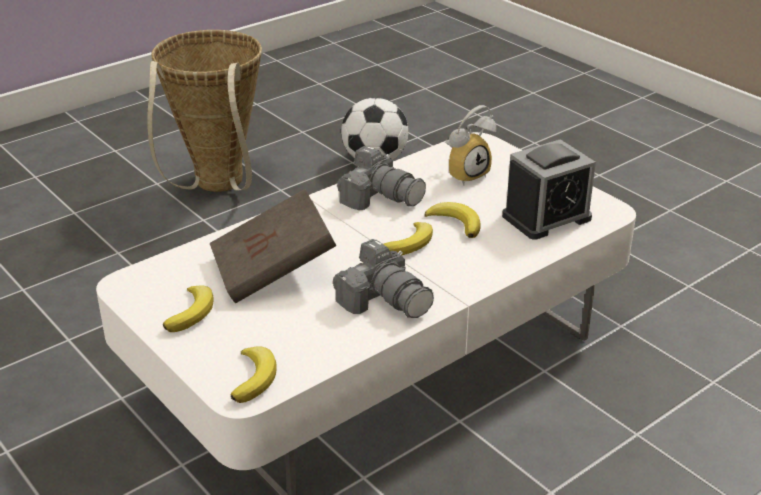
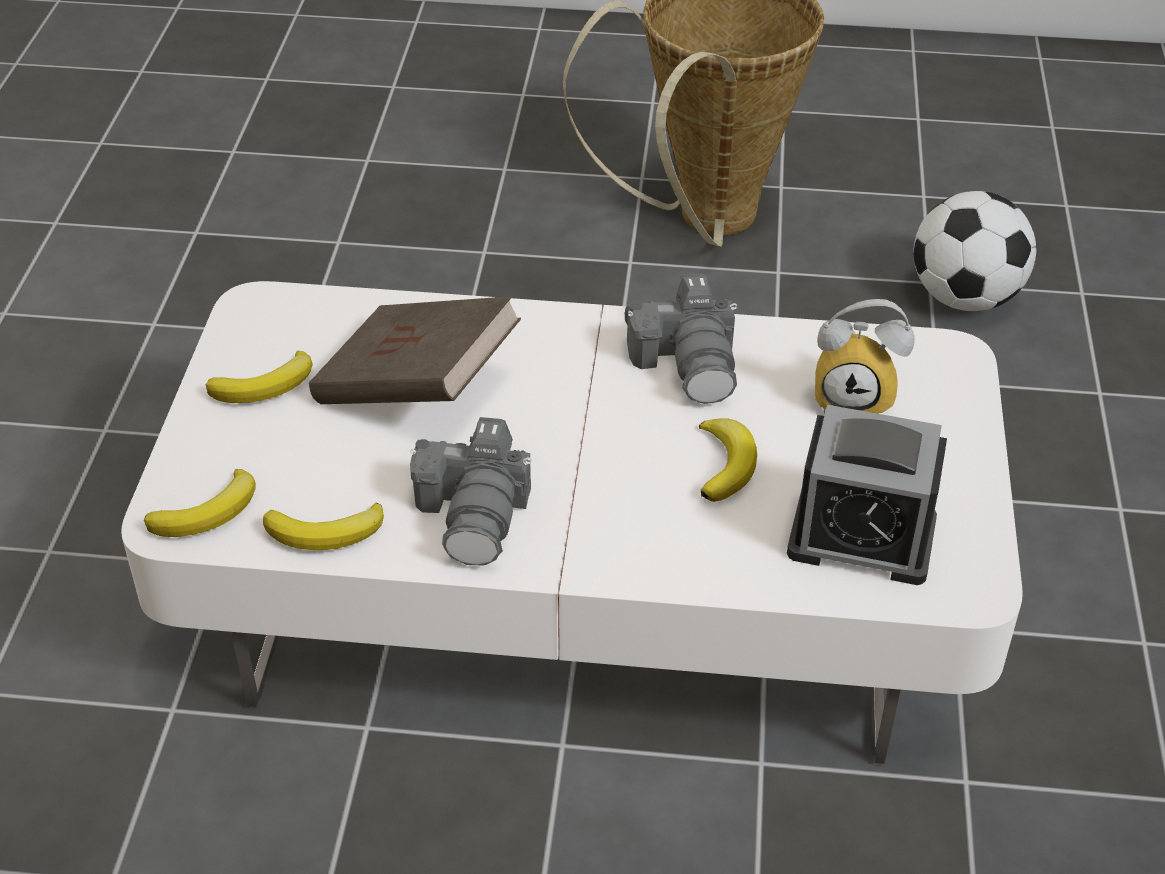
camera: 45 degrees right, 10 degrees up
(410, 244) = (622, 456): banana -> banana (326, 533)

